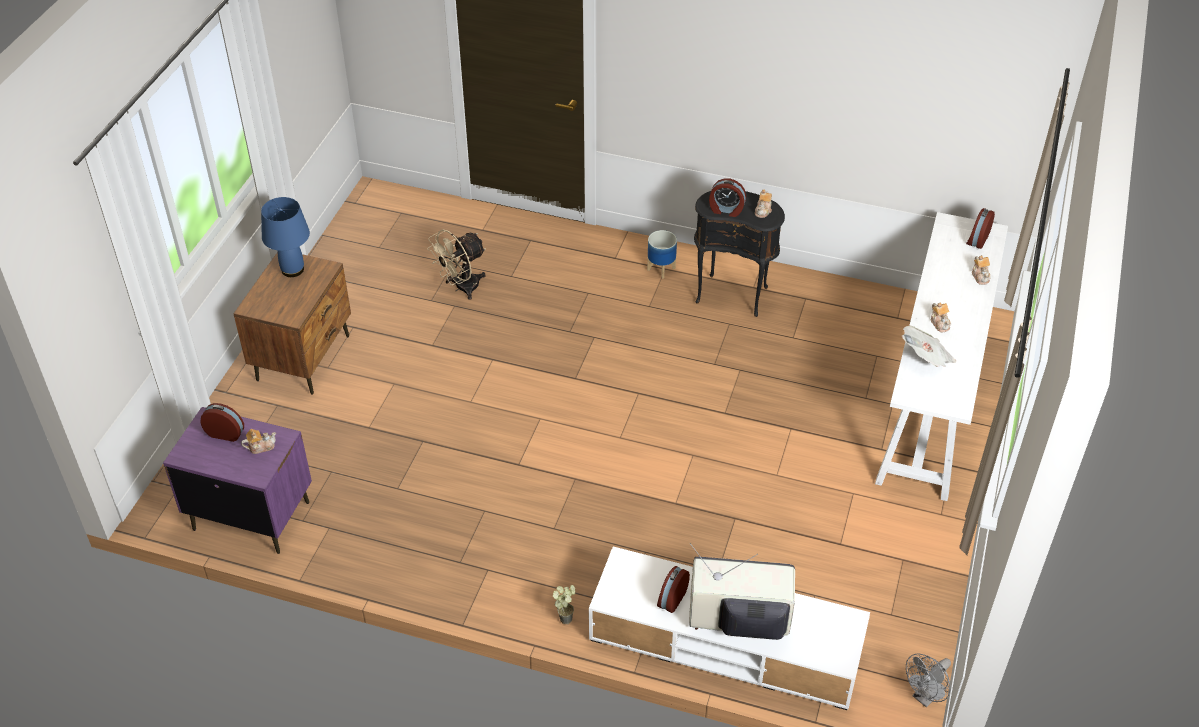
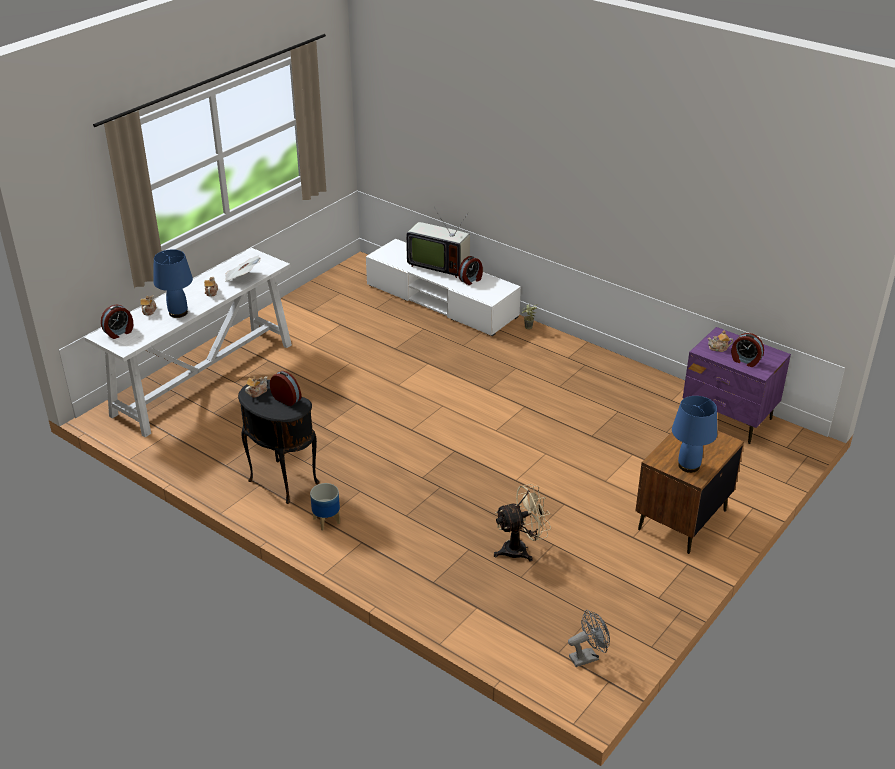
camera: 160 degrees left, 10 degrees down
(925, 697) = (352, 264): grey fan -> grey fan (587, 656)
(944, 282) = (178, 313): none -> blue table lamp

